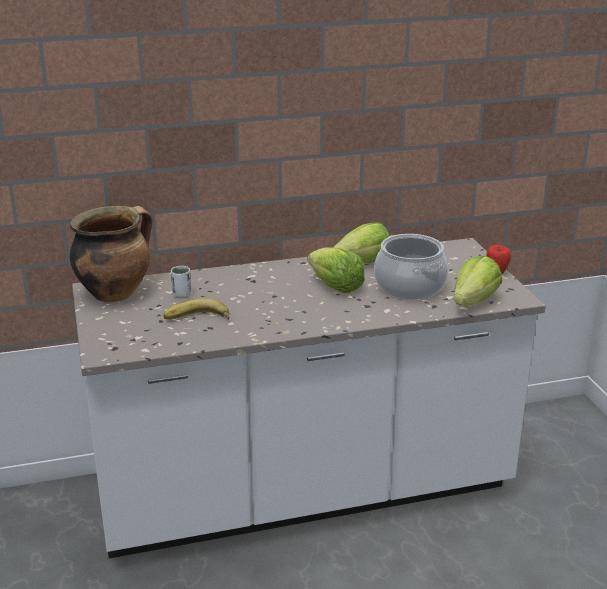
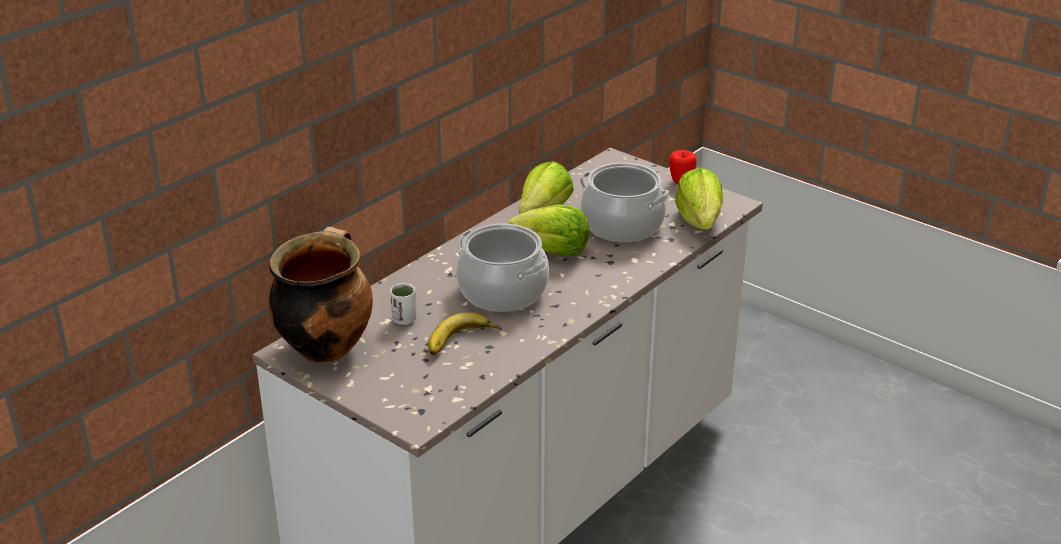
camera: 35 degrees left, 5 degrees up
(267, 299) = (503, 291): none -> cooking pot

